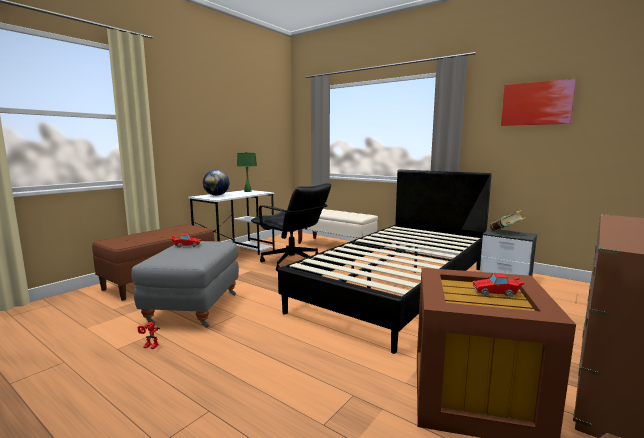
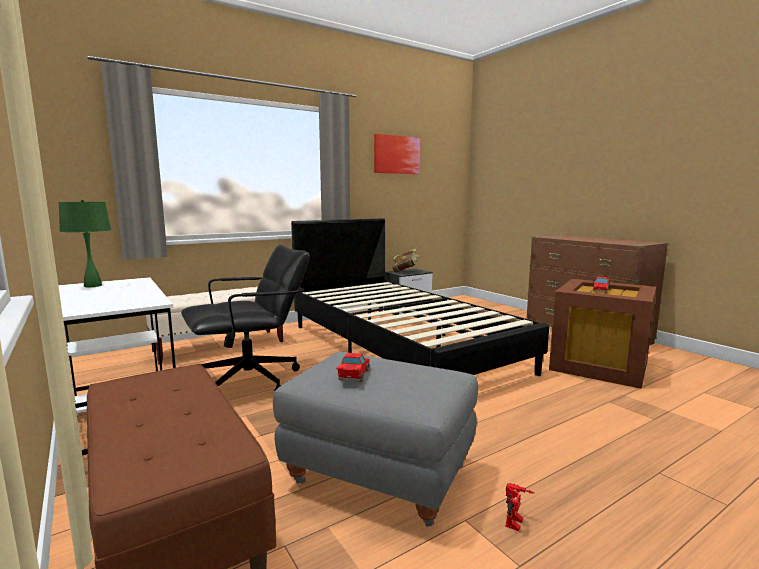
camera: 70 degrees left, 0 degrees up
(216, 195) = (96, 301): globe -> none

